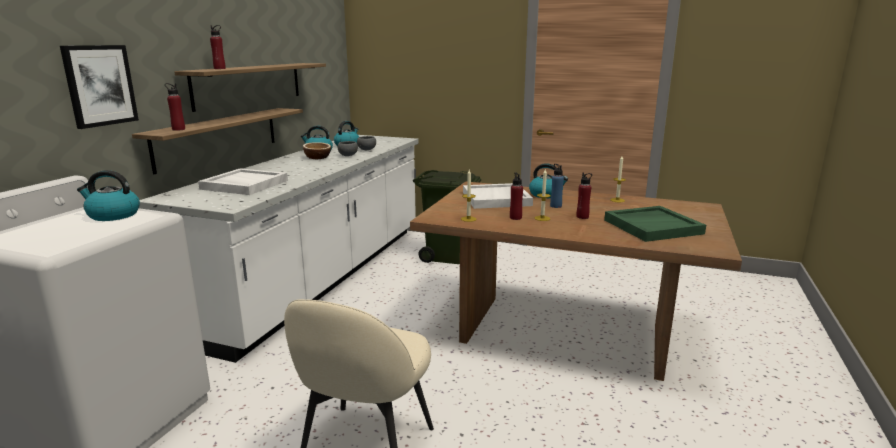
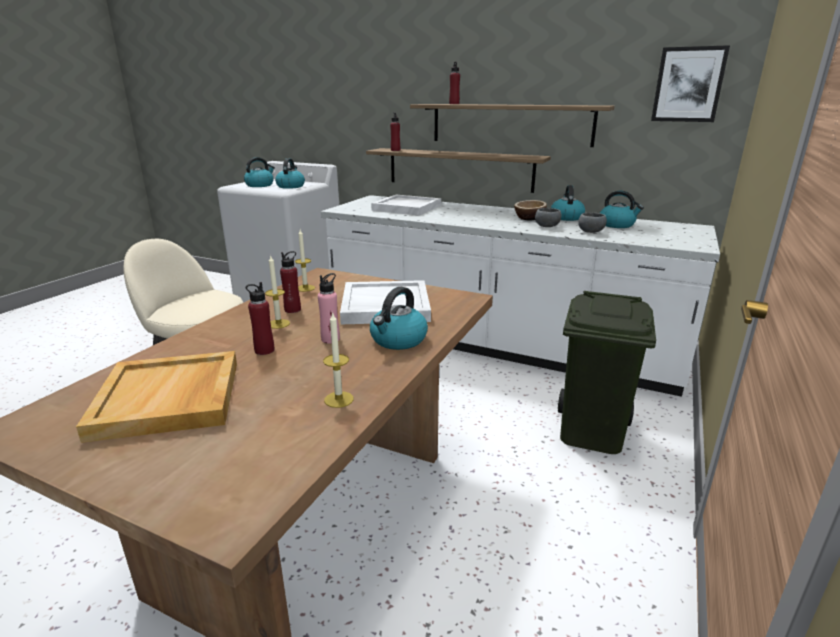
camera: 95 degrees right, 5 degrees up
(69, 234) = (260, 185): none -> kettle
(100, 85) = (364, 110): picture -> picture (688, 85)
(556, 206) = (330, 339): blue bottle -> pink bottle
(652, 226) = (170, 399): green tray -> beige tray

